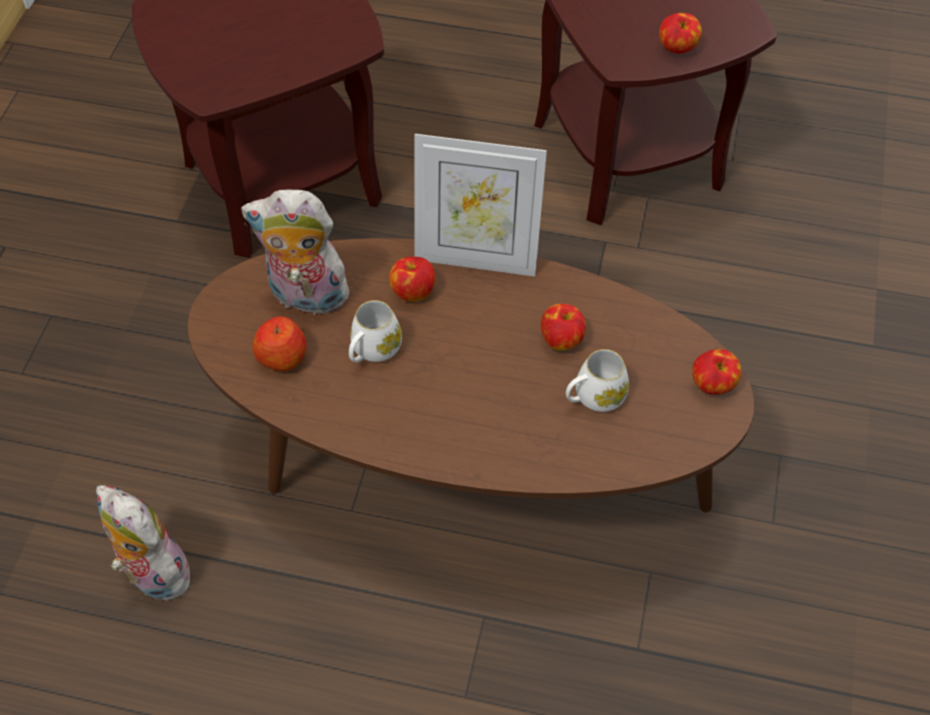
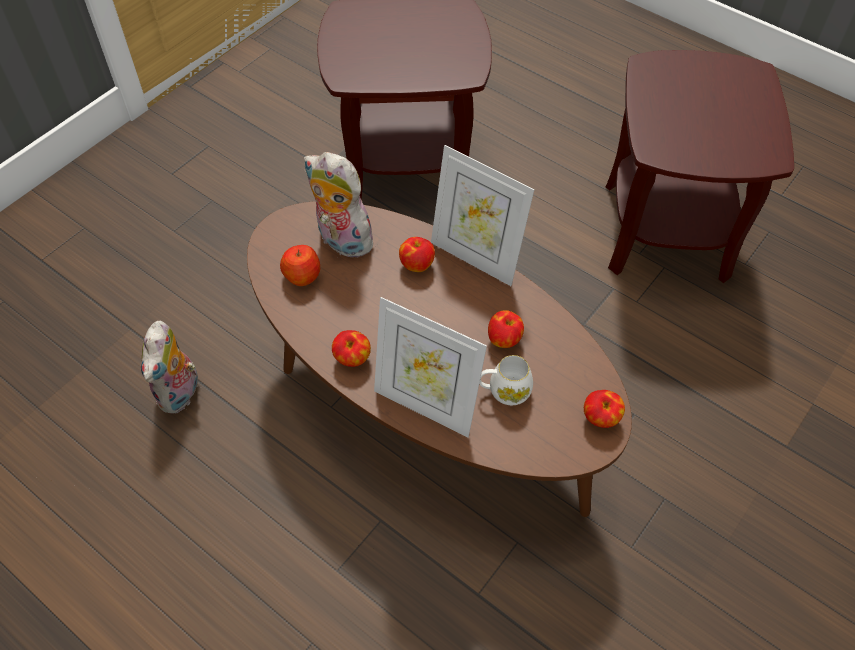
camera: 25 degrees right, 0 degrees up
(152, 573) = (181, 394): plush toy -> plush toy turned 150 degrees counterclockwise
(372, 351) = (365, 295): white mug -> none
(516, 449) = (426, 405): none -> picture frame
(677, 49) = (705, 155): apple -> apple (352, 358)

